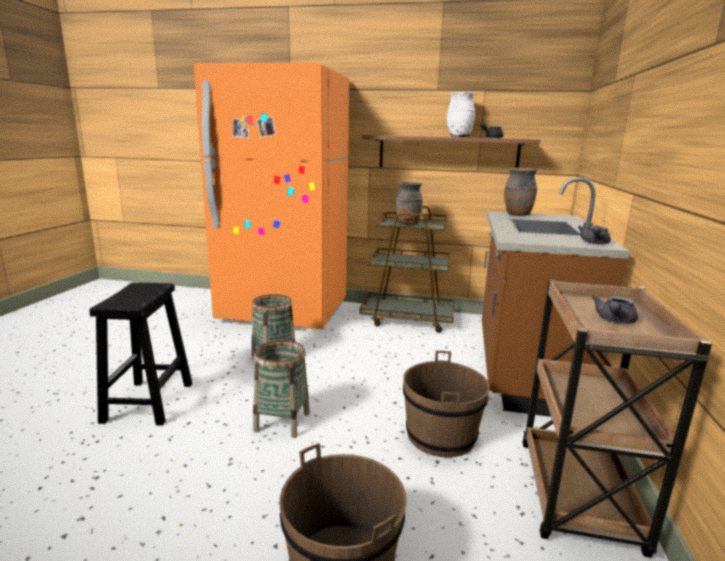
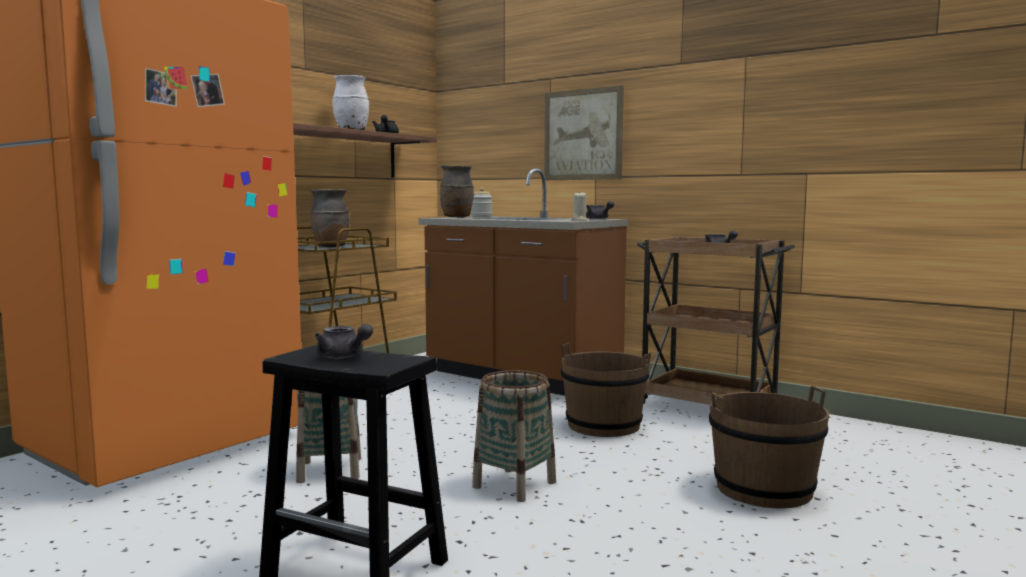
camera: 65 degrees left, 10 degrees down
(138, 293) = (343, 356): none -> grey teapot
(534, 241) = (579, 220): none -> beige candle
(552, 217) = (481, 216): none -> jar
(634, 142) = (583, 135): none -> picture

